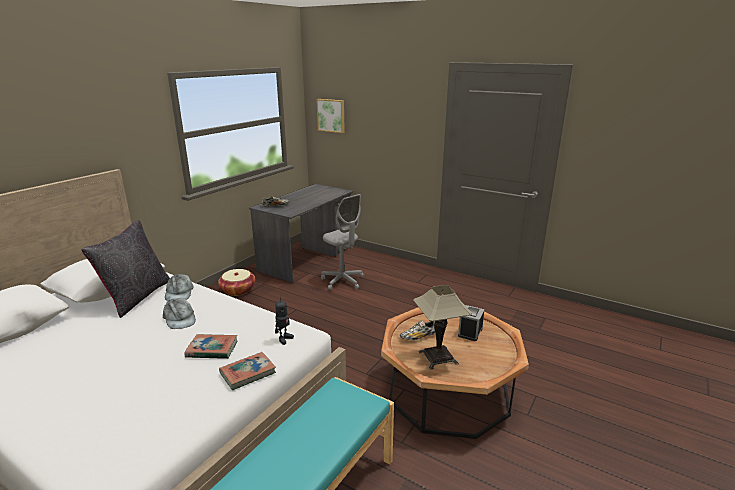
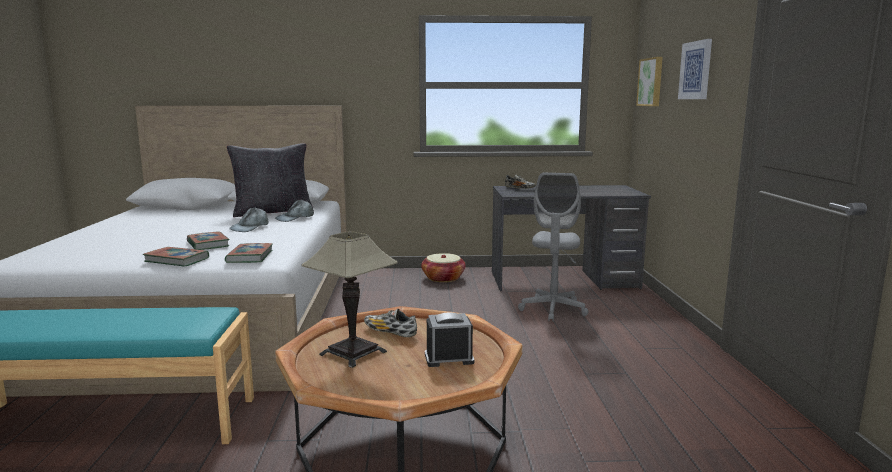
camera: 55 degrees right, 10 degrees down
(284, 339) = (250, 257): toy robot -> book
(388, 115) = (696, 70): none -> picture

